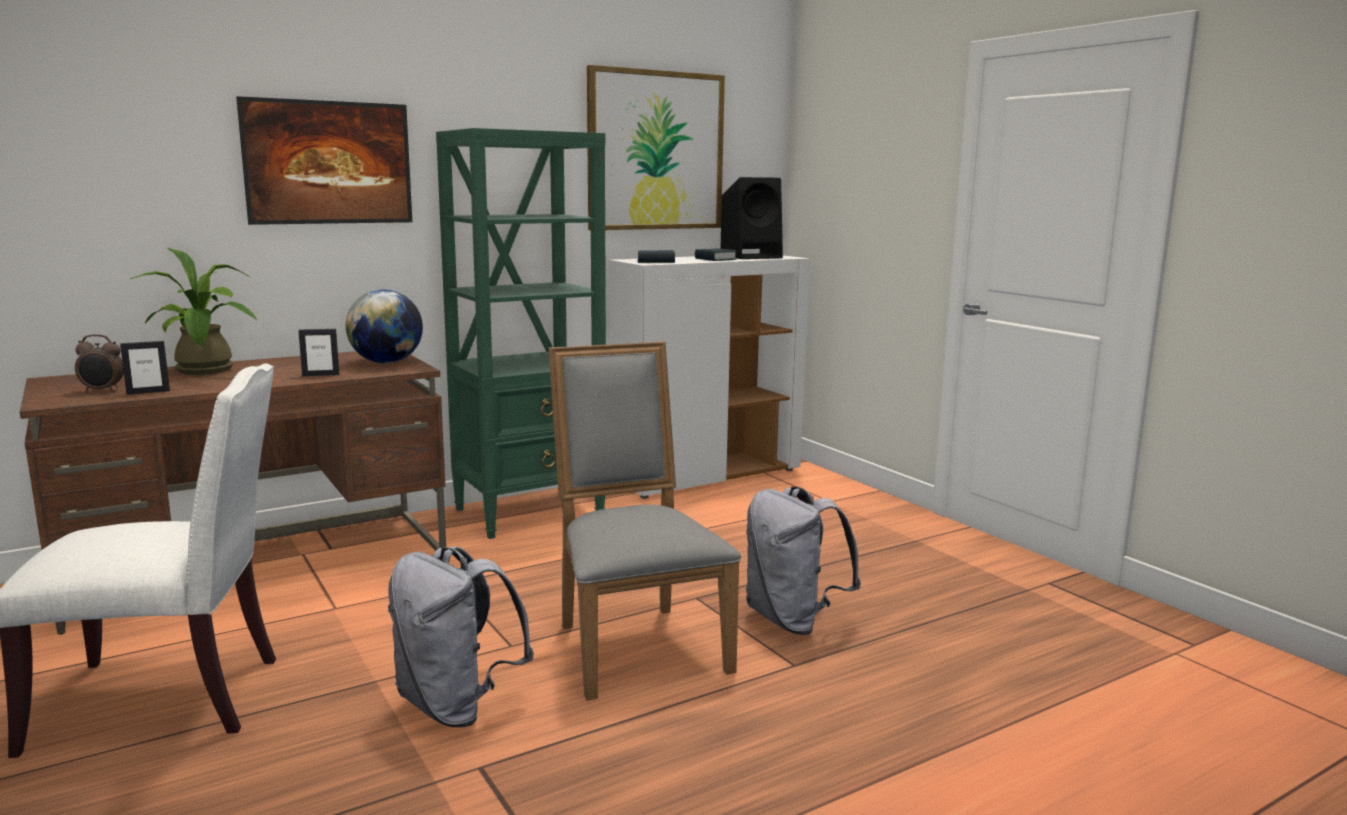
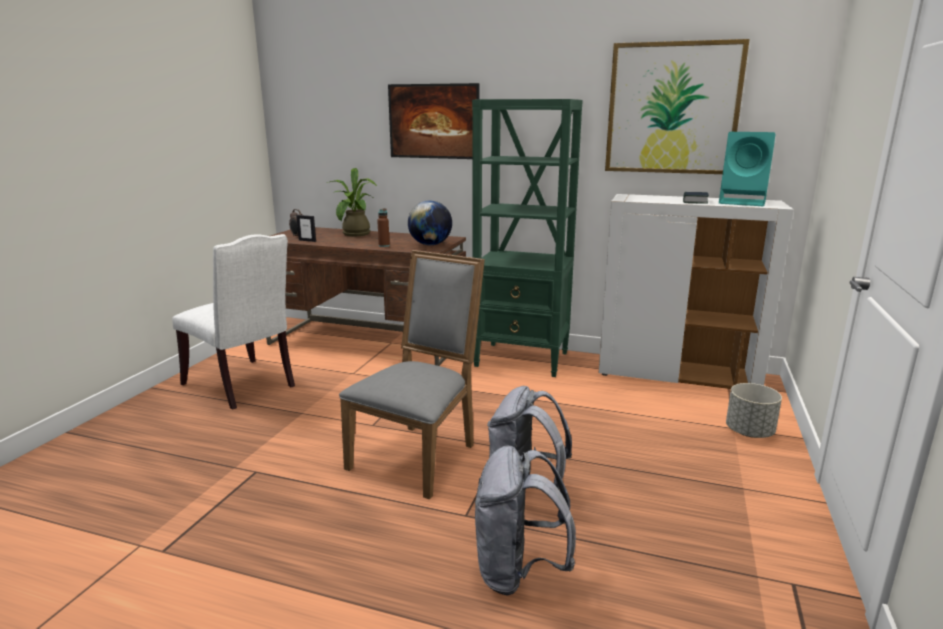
camera: 50 degrees right, 5 degrees up
(321, 375) = (384, 245): picture frame -> brown bottle
(456, 706) = (301, 440): grey backpack -> grey backpack (518, 572)
(656, 261) = (637, 199): book -> none
(752, 256) = (744, 202): black speaker -> turquoise speaker
(843, 500) = (749, 432): none -> grey planter

